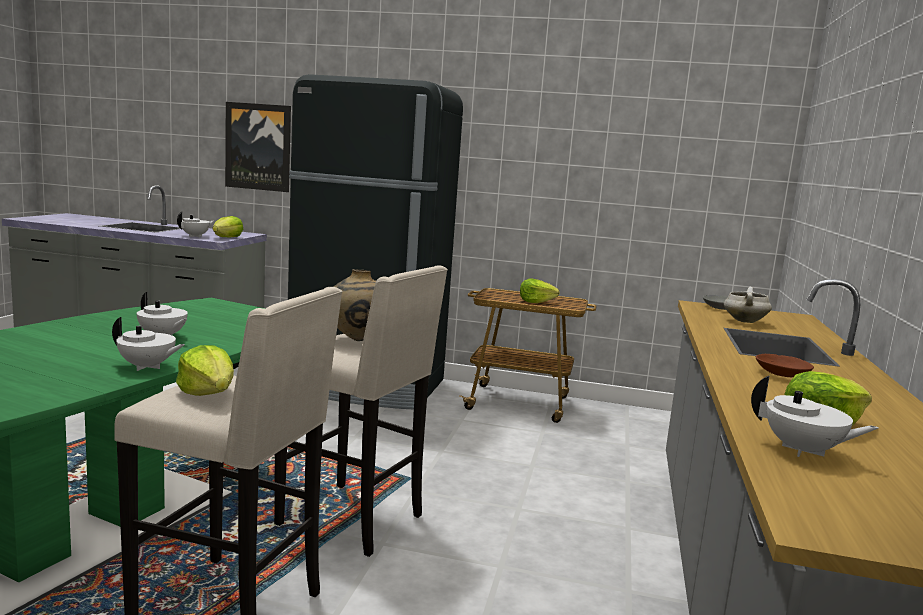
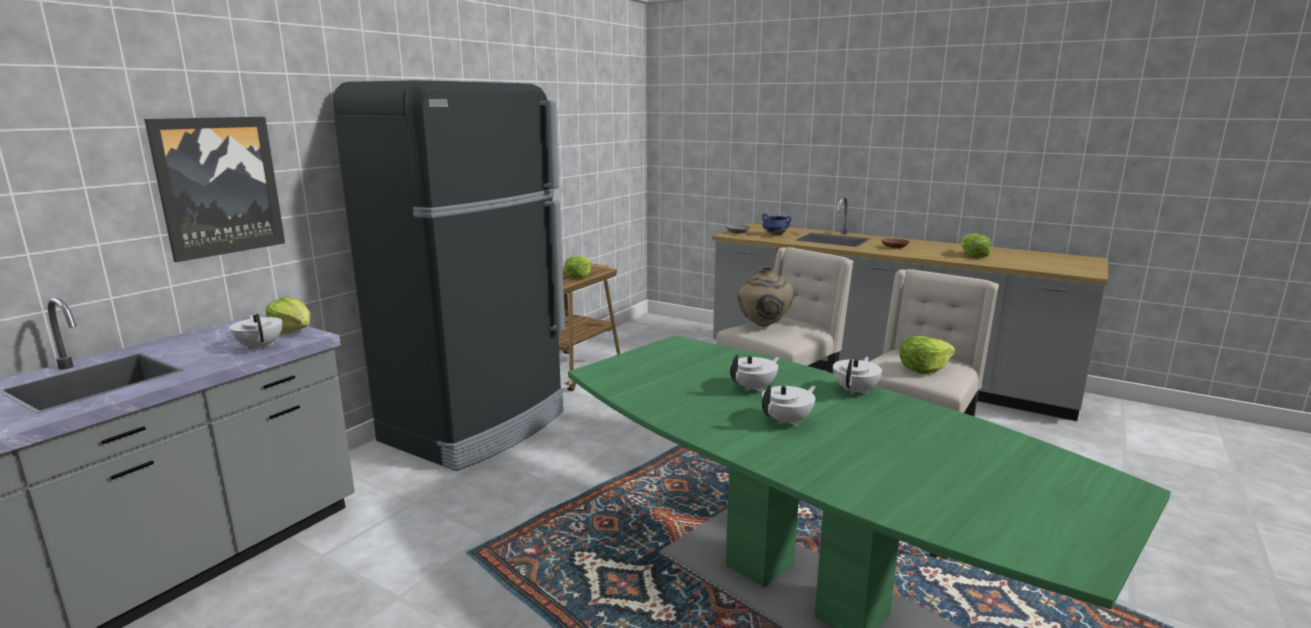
camera: 70 degrees left, 5 degrees up
(744, 321) = (775, 235): white cooking pot -> blue cooking pot
(803, 451) = (1011, 263): white teapot -> white teapot (788, 421)

